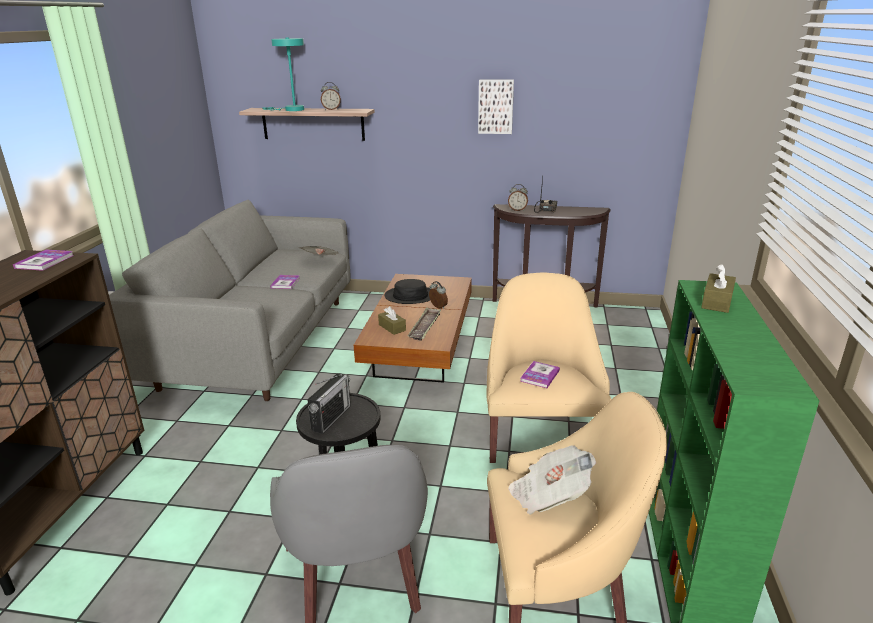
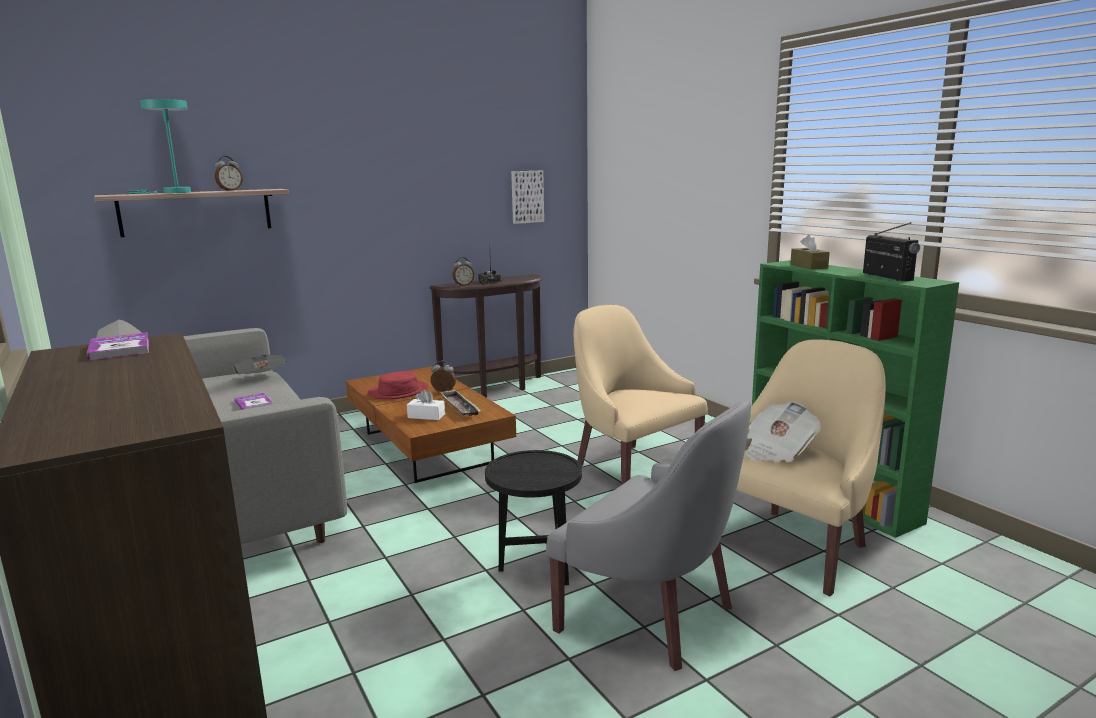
camera: 40 degrees left, 10 degrees down
(331, 418) = (531, 472): radio -> radio (887, 277)
(392, 327) = (426, 416): brown tissue box -> white tissue box
(410, 296) = (398, 391): black hat -> red hat
(495, 106) = (420, 180): picture -> picture (526, 196)
(540, 375) = (639, 397): book -> none

